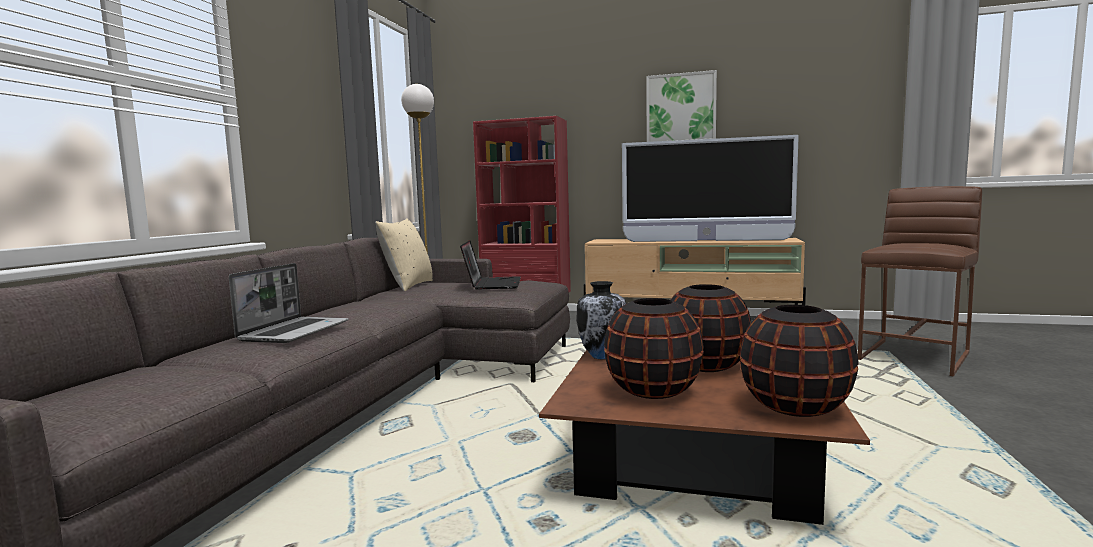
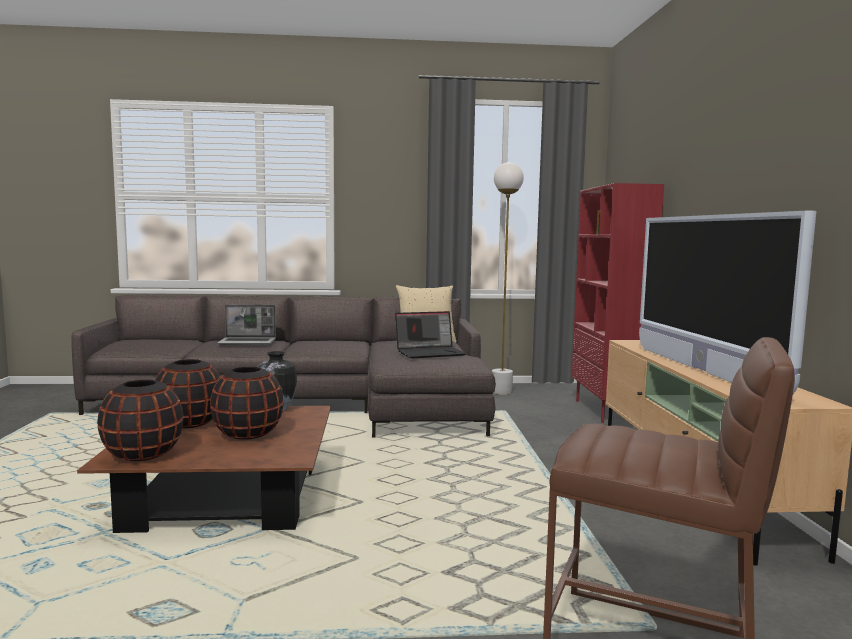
camera: 70 degrees right, 0 degrees up
(681, 108) = (753, 162): picture -> none

